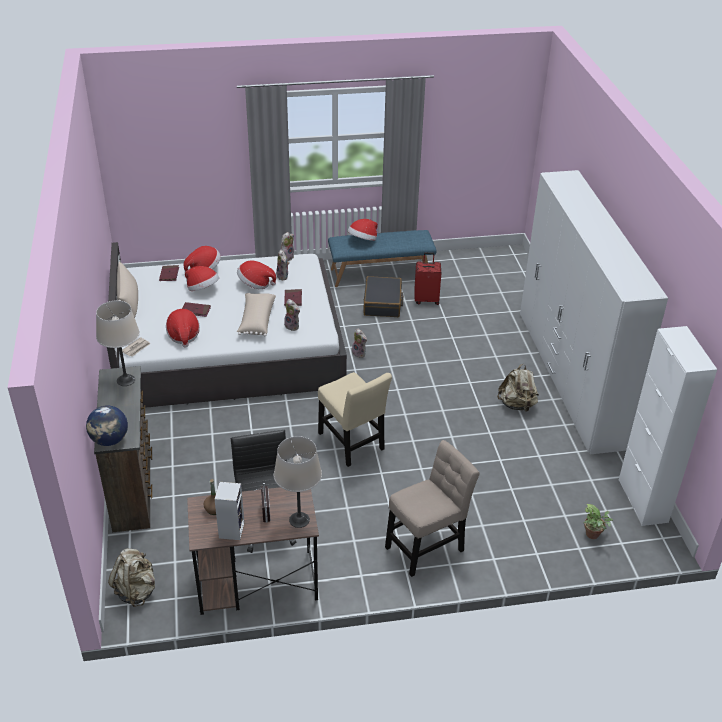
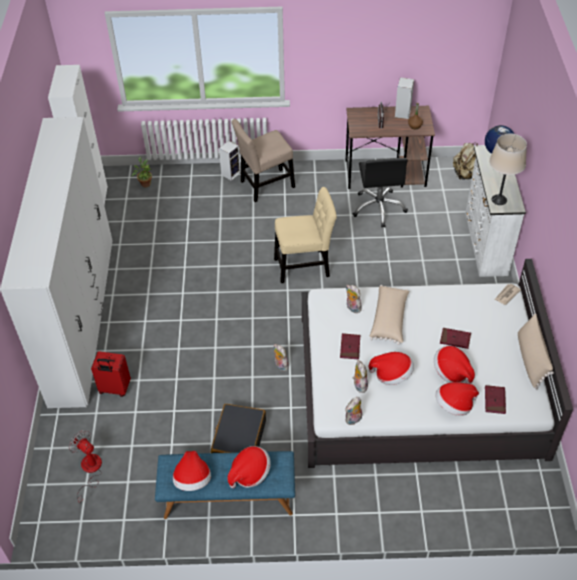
camera: 170 degrees left, 10 degrees up
(134, 487) = (484, 244): brown dresser -> white dresser
(183, 335) = (462, 307): hat -> hat (193, 480)
(299, 520) = (358, 116): beige table lamp -> none
(352, 444) = (305, 266): beige chair -> beige chair turned 105 degrees clockwise
(426, 299) = (185, 442): red suitcase -> red suitcase (114, 389)
(481, 562) = (231, 173): none -> speaker
(493, 280) = (89, 471): none -> fan
(517, 405) = (147, 291): beige backpack -> none

